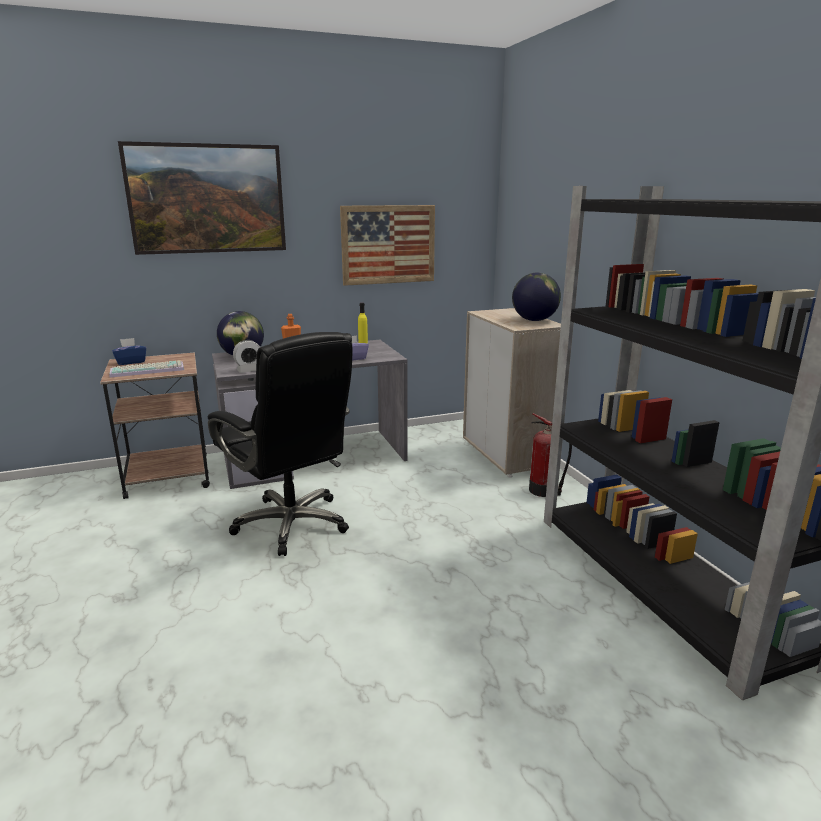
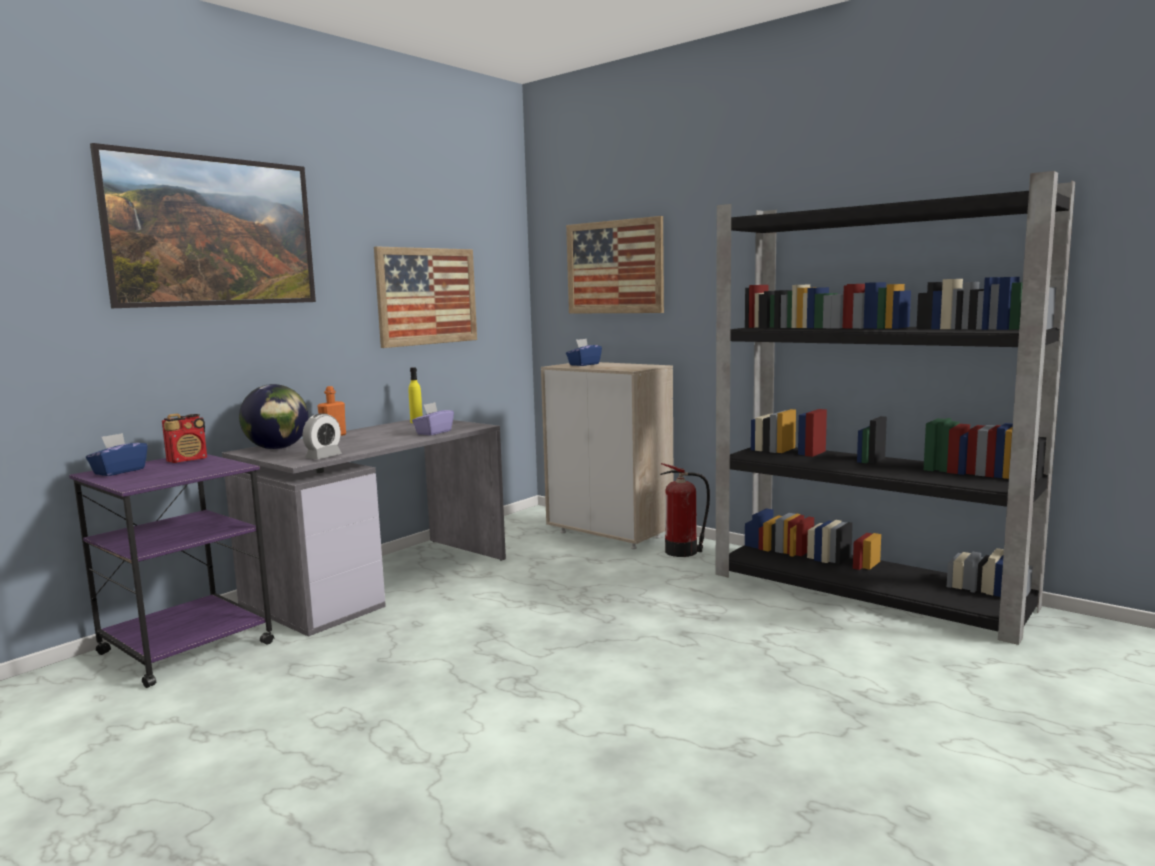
camera: 30 degrees left, 10 degrees down
(148, 370) = (173, 473): keyboard -> none
(170, 476) = (188, 646): brown cart -> purple cart
(176, 359) = (188, 460): none -> radio
(290, 522) = (443, 645): black office chair -> none
(503, 313) = (584, 364): none -> blue tissue box
(534, 320) = (629, 365): globe -> none
(546, 227) = (614, 267): none -> picture

